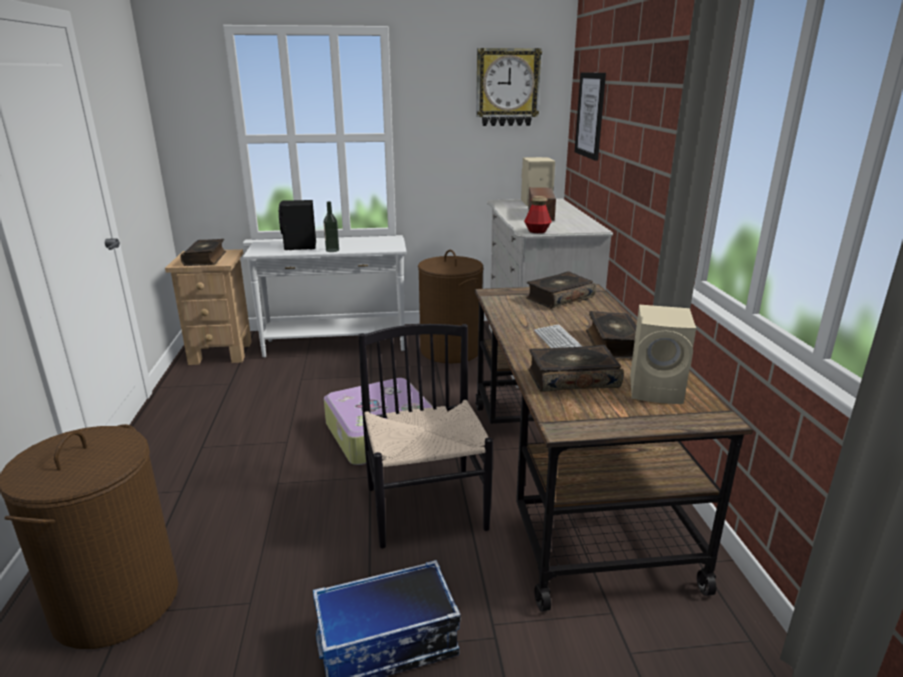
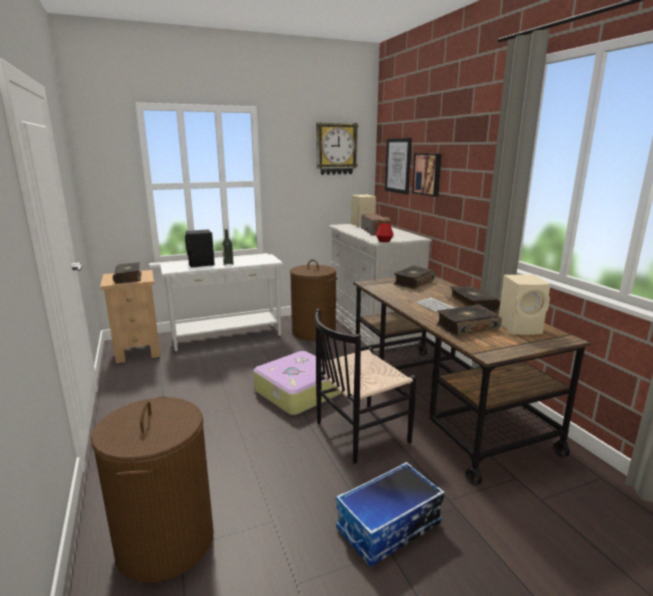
camera: 15 degrees left, 5 degrees down
(425, 505) = (358, 433): black chair -> black chair turned 90 degrees counterclockwise
(619, 131) = (428, 174): none -> picture

